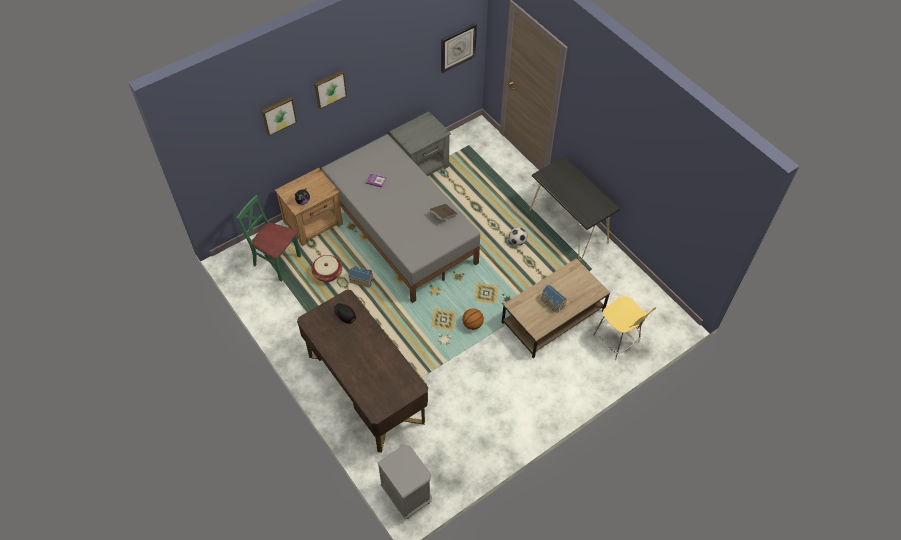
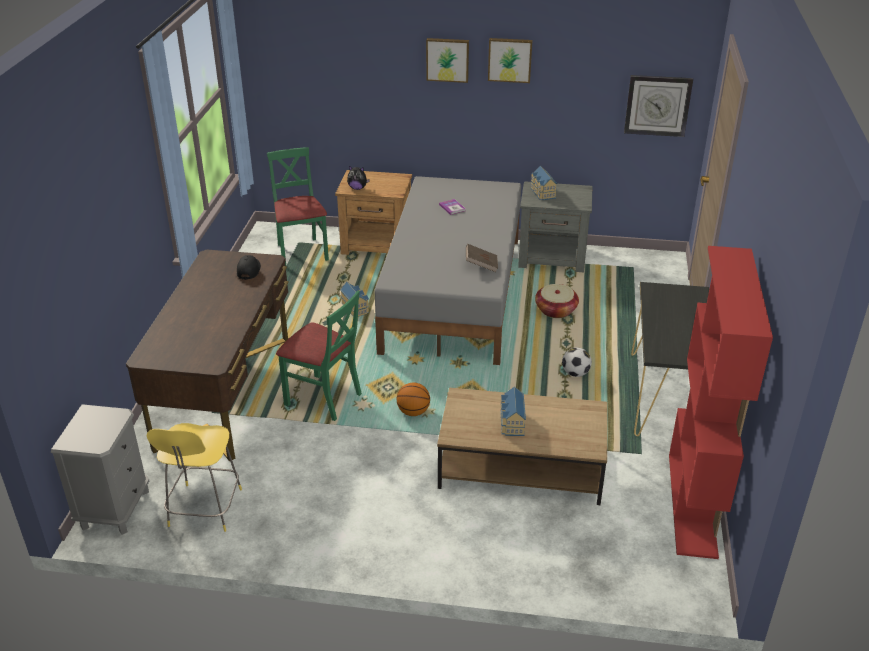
camera: 45 degrees right, 20 degrees down
(278, 115) = (371, 59): picture -> picture (510, 59)
(327, 273) = (332, 285): basket -> basket (555, 310)
(410, 135) = (542, 193): none -> toy house
(421, 351) = (324, 399): none -> green chair
(617, 341) = (575, 547): yellow stool -> yellow stool (204, 510)
(637, 281) = (693, 504): none -> red bookcase

